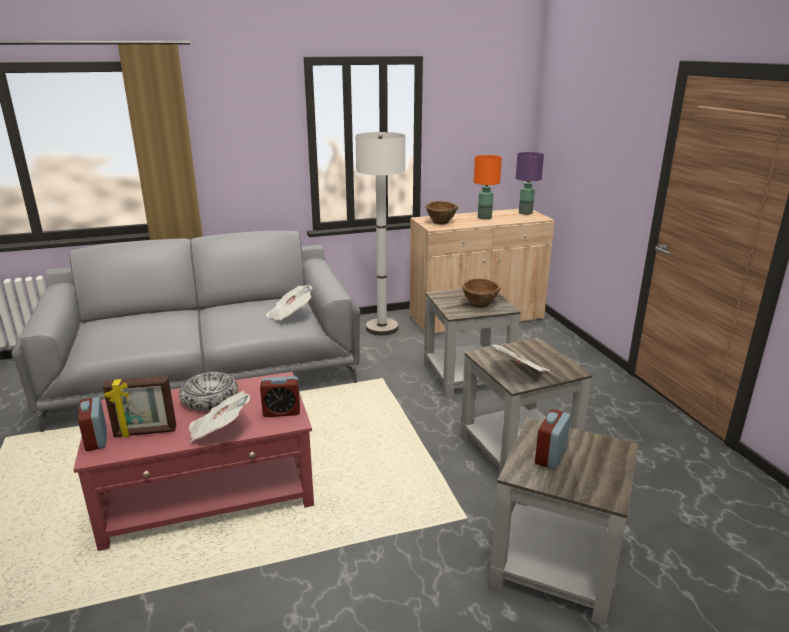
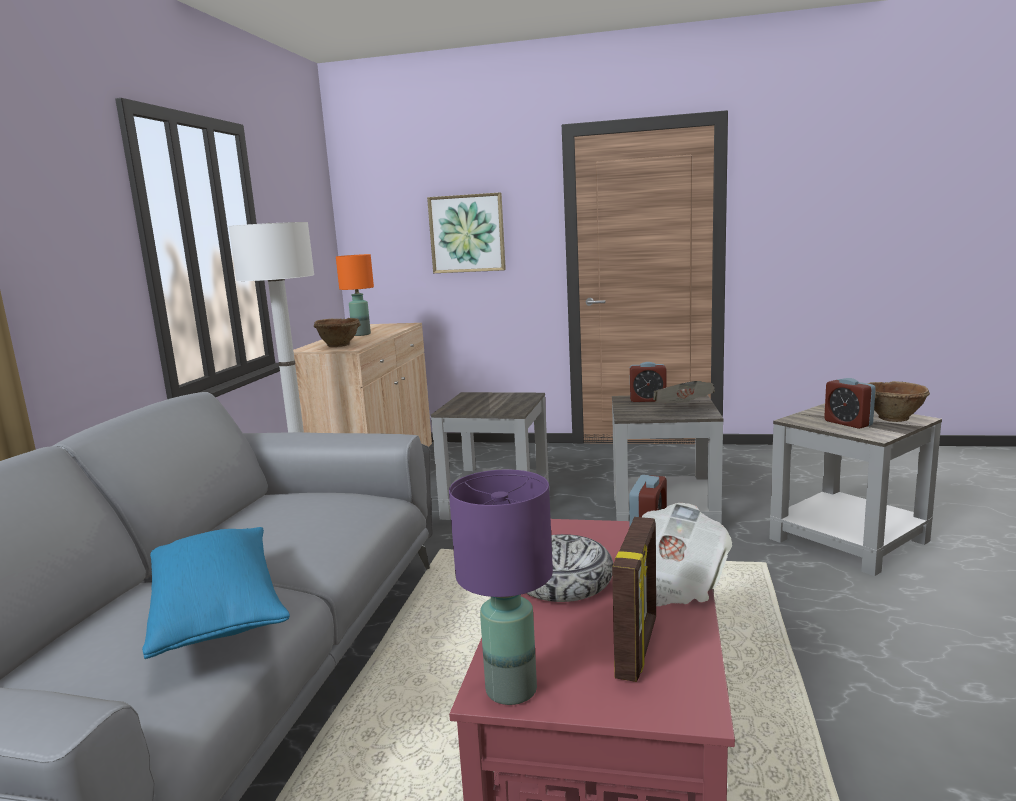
camera: 60 degrees left, 10 degrees down
(96, 440) = (632, 705): alarm clock -> alarm clock (648, 400)
(160, 332) = (218, 612): none -> blue pillow
(290, 314) = (338, 498): newspaper -> none
(480, 304) = (505, 401): brown bowl -> brown bowl (894, 418)
(525, 213) = (379, 325): purple table lamp -> purple table lamp (511, 690)
(600, 153) = (467, 233): none -> picture

